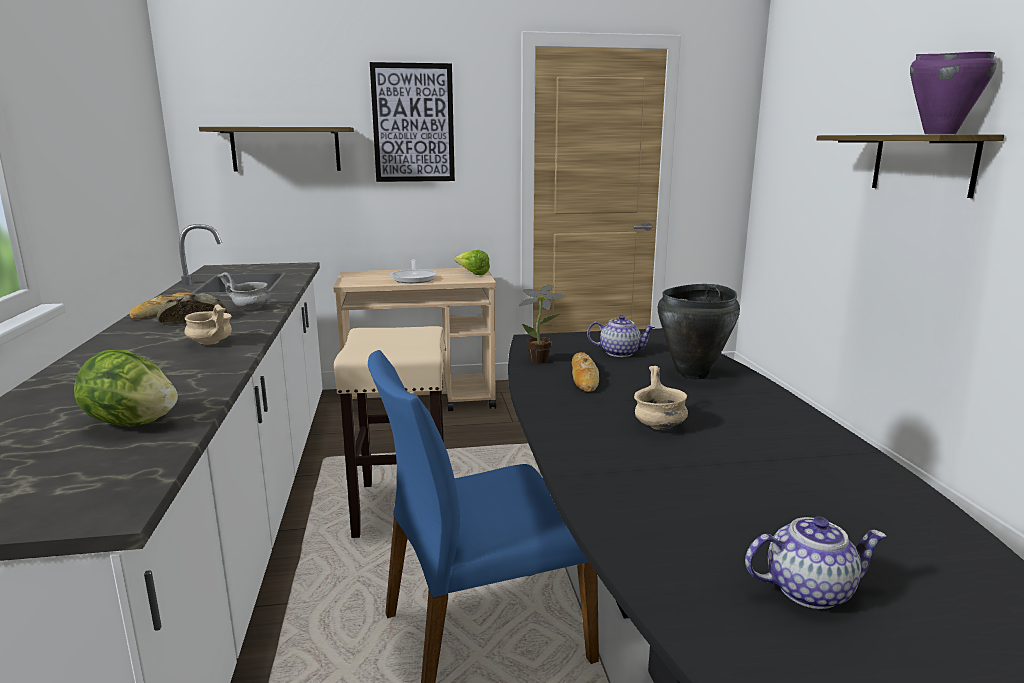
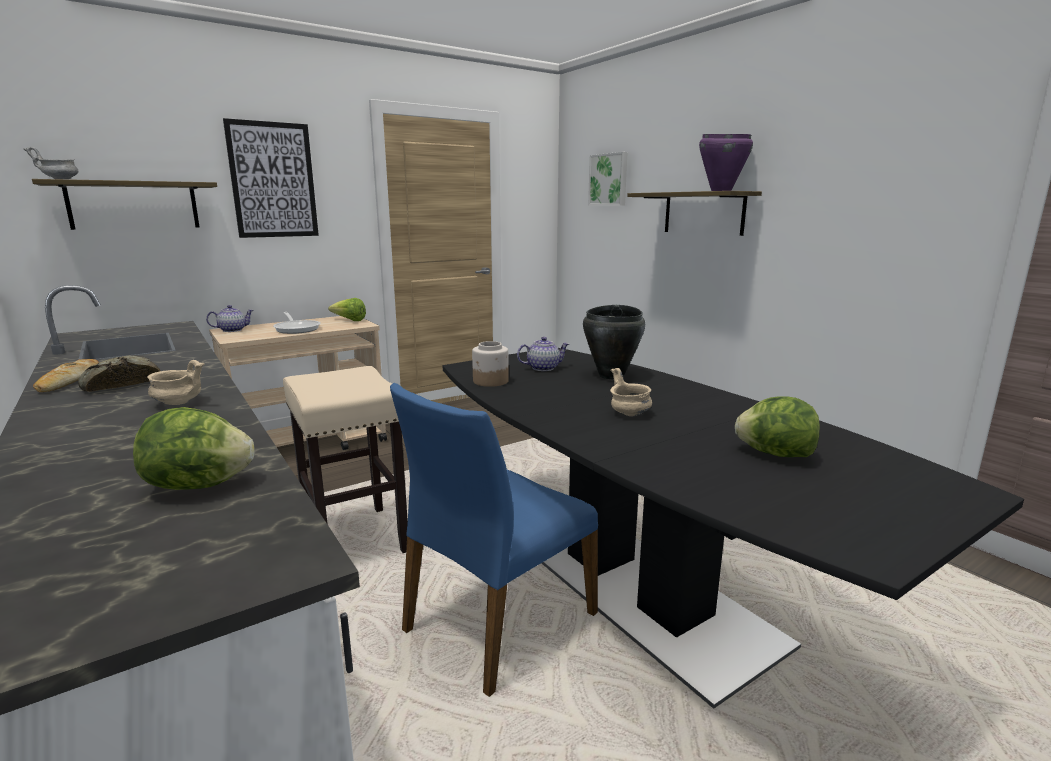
camera: 25 degrees left, 0 degrees up
(250, 308) = (177, 368): grey bowl -> grey bowl (60, 179)
(542, 361) = (490, 381): potted plant -> jar
(584, 377) = (537, 388): bread -> none
(794, 517) = (775, 454): none -> lettuce
(809, 589) = (829, 493): teapot -> teapot (233, 330)
(813, 116) = (609, 180): none -> picture

